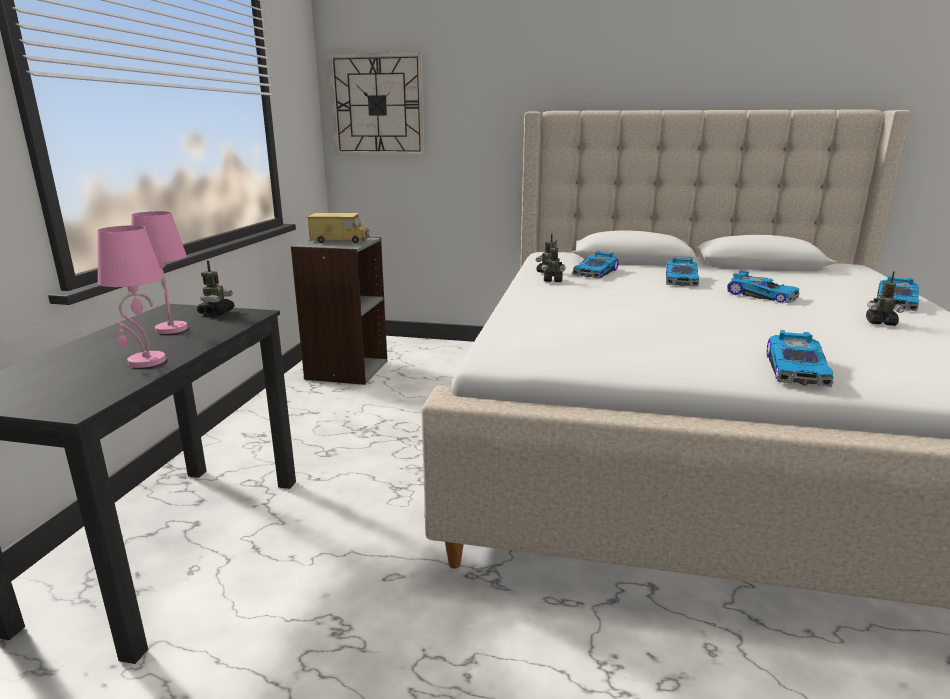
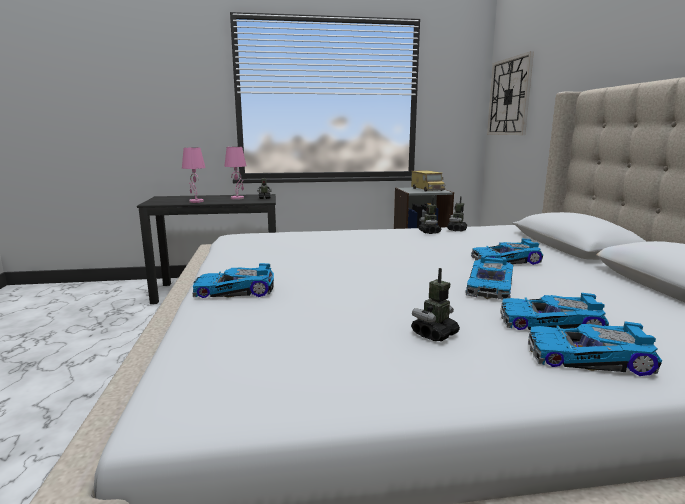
camera: 70 degrees right, 5 degrees down
(596, 272) = (482, 239): toy car -> toy car (550, 324)
(880, 323) = (434, 334): toy robot -> toy robot turned 45 degrees clockwise

